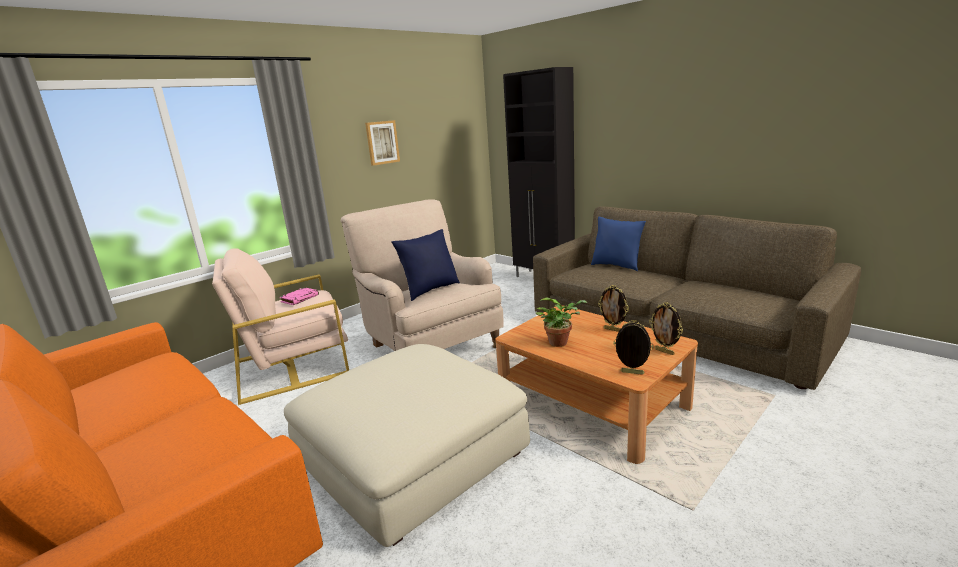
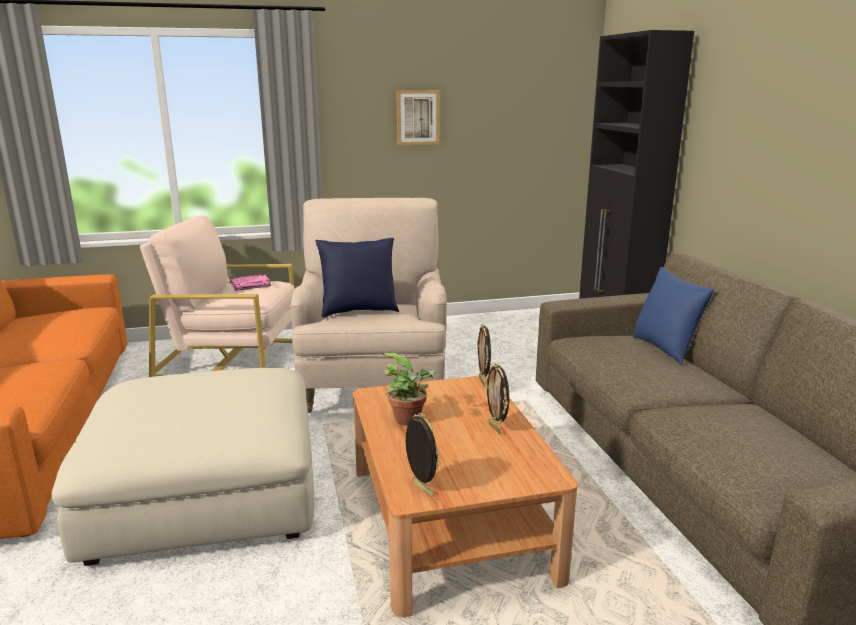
camera: 30 degrees right, 0 degrees up
(664, 351) = (508, 481): picture frame -> picture frame (483, 382)

